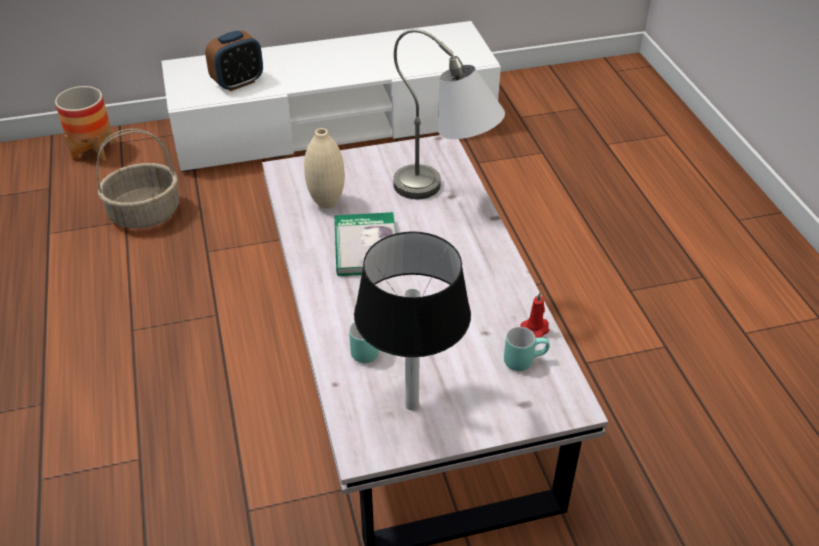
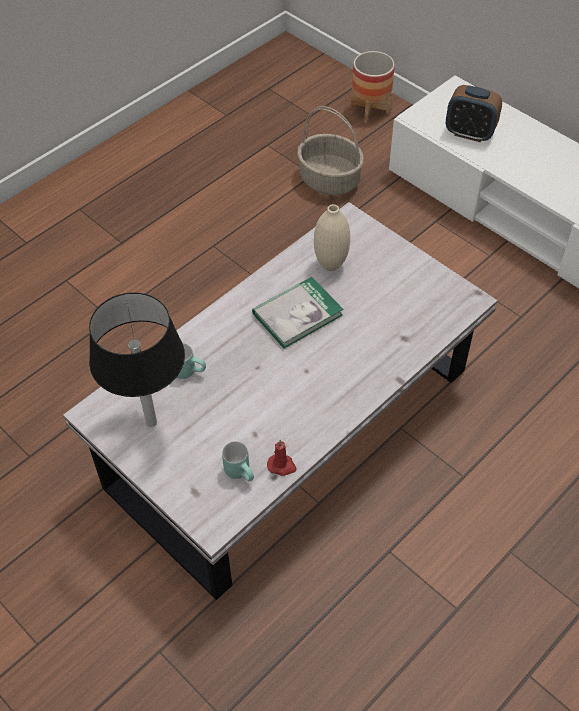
camera: 60 degrees right, 10 degrees up
(446, 194) = (404, 333): grey table lamp -> none

